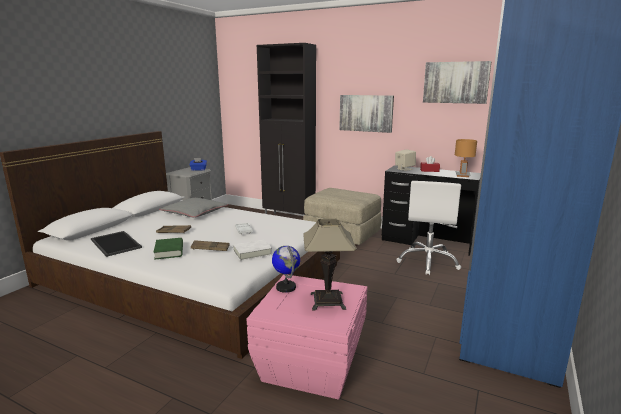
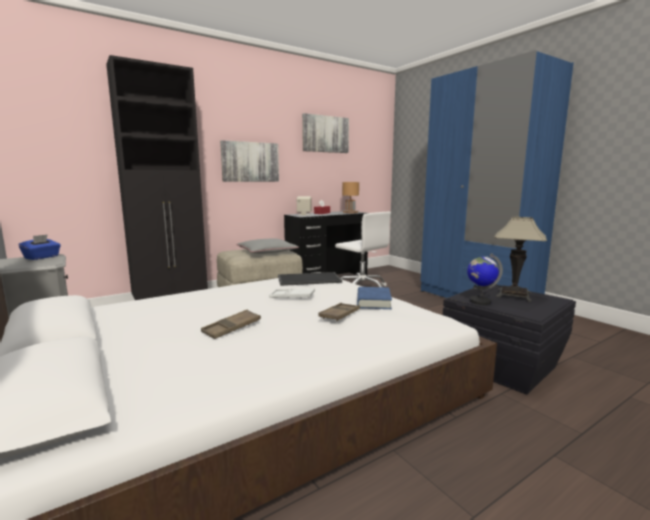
camera: 60 degrees left, 5 degrees down
(114, 243) = (210, 376): tray -> tray (308, 279)
(169, 251) = (315, 338): green book -> none
(194, 212) = (163, 309): grey pillow -> grey pillow (267, 252)
(252, 253) = (373, 302): white book -> blue book
(310, 363) = (501, 366): pink storage box -> black storage box

